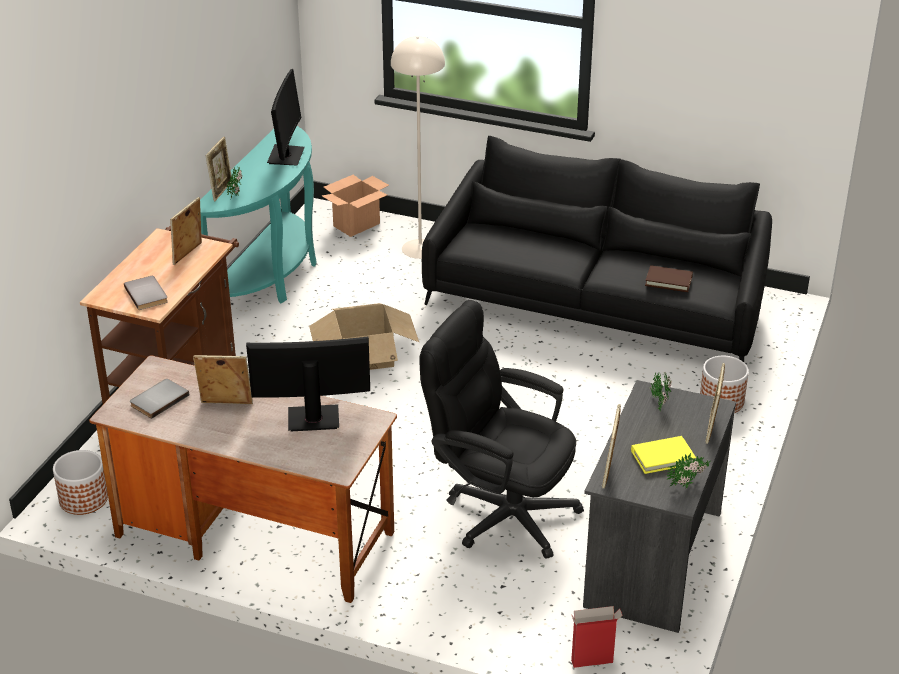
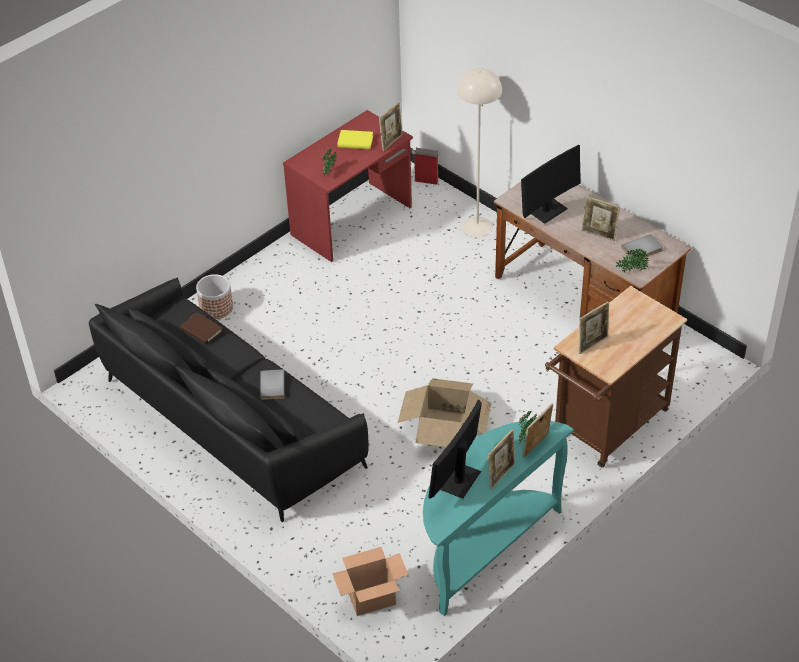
camera: 155 degrees left, 10 degrees up
(84, 499) = (693, 358): planter -> none
(148, 294) = (634, 311): grey book -> grey book (271, 386)
(313, 419) = (547, 210): monitor -> monitor turned 60 degrees counterclockwise
(420, 248) = (330, 541): beige floor lamp -> beige floor lamp (477, 226)
(500, 511) = (421, 273): black office chair -> none
(651, 559) = (353, 221): grey desk -> red desk
(688, 485) = (354, 124): potted plant -> potted plant (631, 270)
(711, 428) = (312, 150): picture frame -> picture frame (501, 475)

